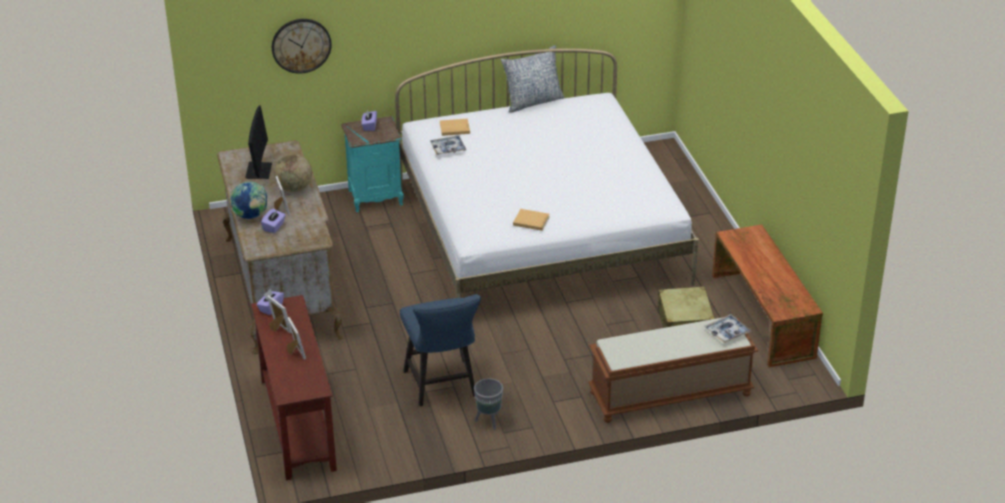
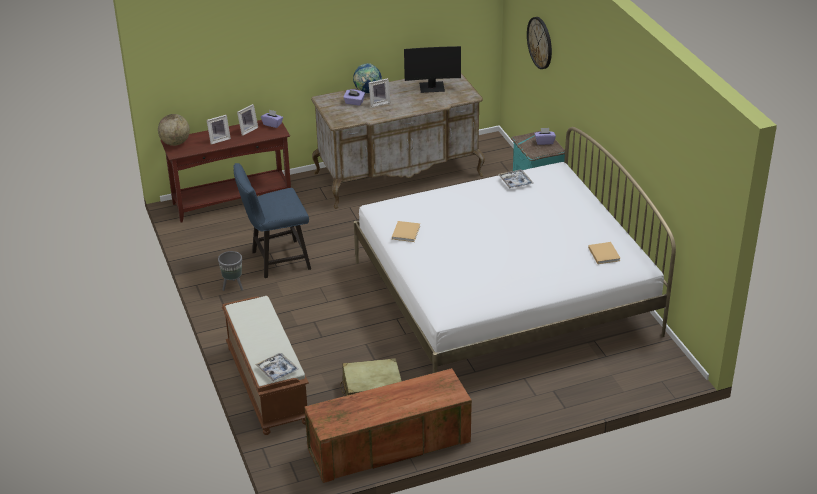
camera: 85 degrees right, 0 degrees up
(294, 188) = (409, 105): globe -> globe (175, 143)
(453, 128) = (550, 182): beige book -> beige book (603, 253)
(533, 102) = (616, 223): pillow -> none

